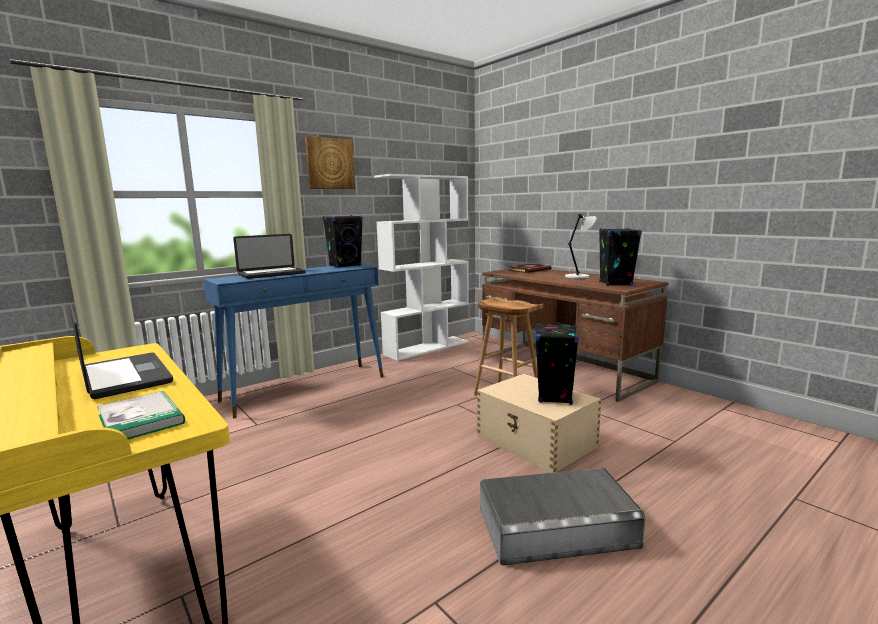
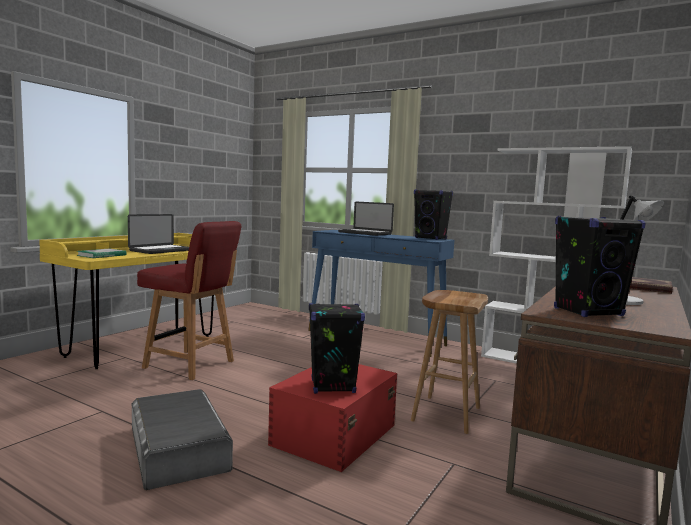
camera: 70 degrees right, 5 degrees down
(292, 516) = (190, 365): none -> red chair
(330, 164) = (459, 142): picture -> none
(536, 442) = (333, 435): beige storage box -> red storage box

